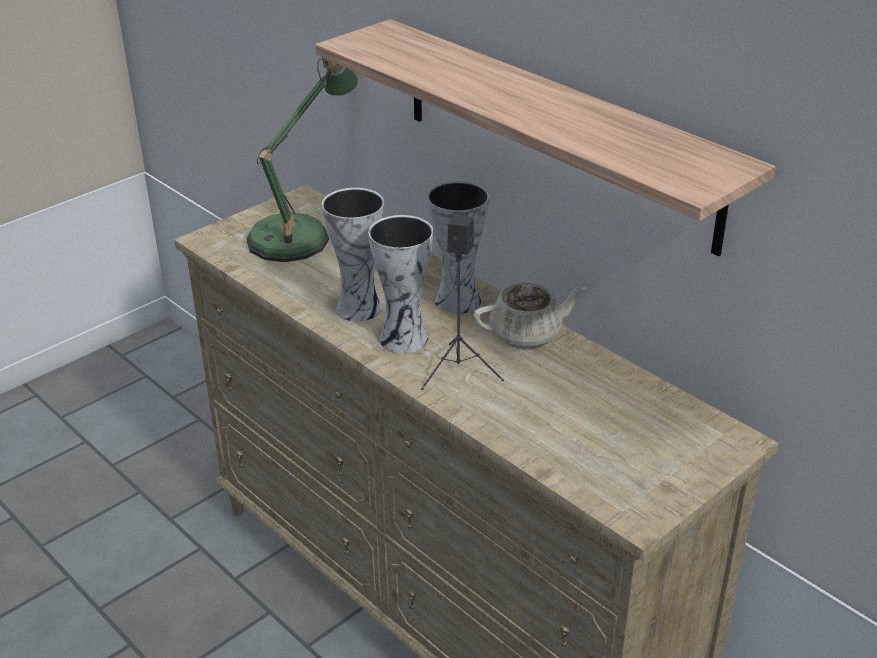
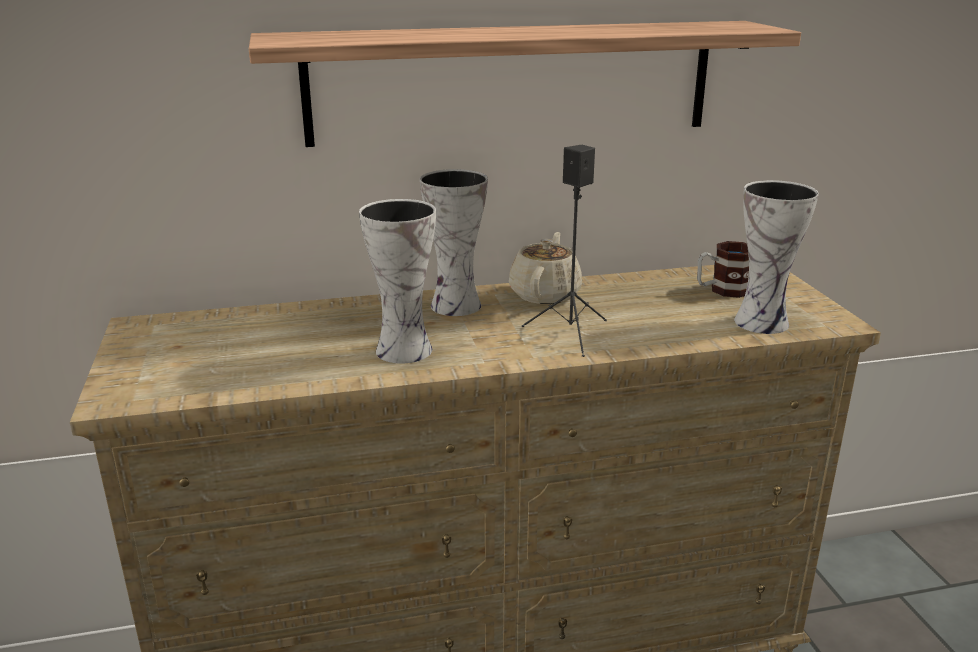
camera: 60 degrees left, 10 degrees down
(299, 235) = (209, 345): table lamp -> none
(406, 339) = (491, 342): vase -> vase (763, 321)
(645, 428) = (722, 290): none -> mug

